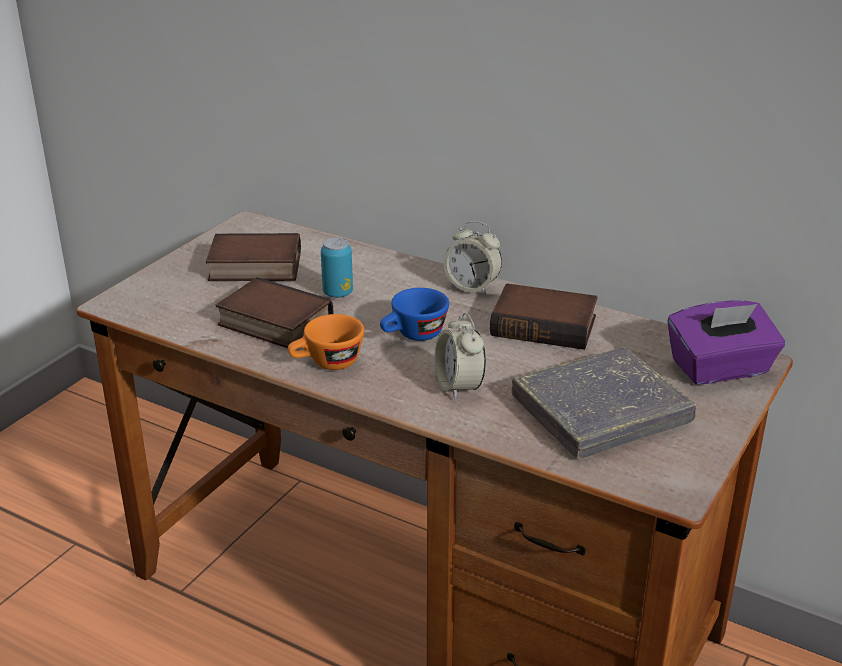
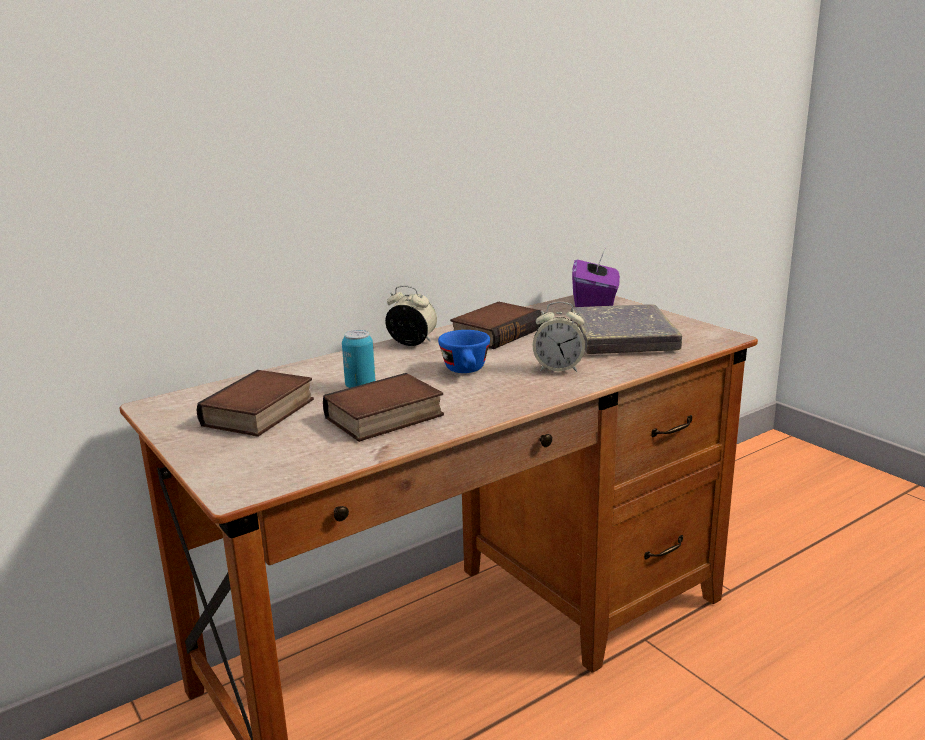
camera: 65 degrees left, 10 degrees down
(327, 363) = (480, 406): orange cup -> none
(472, 287) = (412, 343): alarm clock -> alarm clock turned 120 degrees counterclockwise

